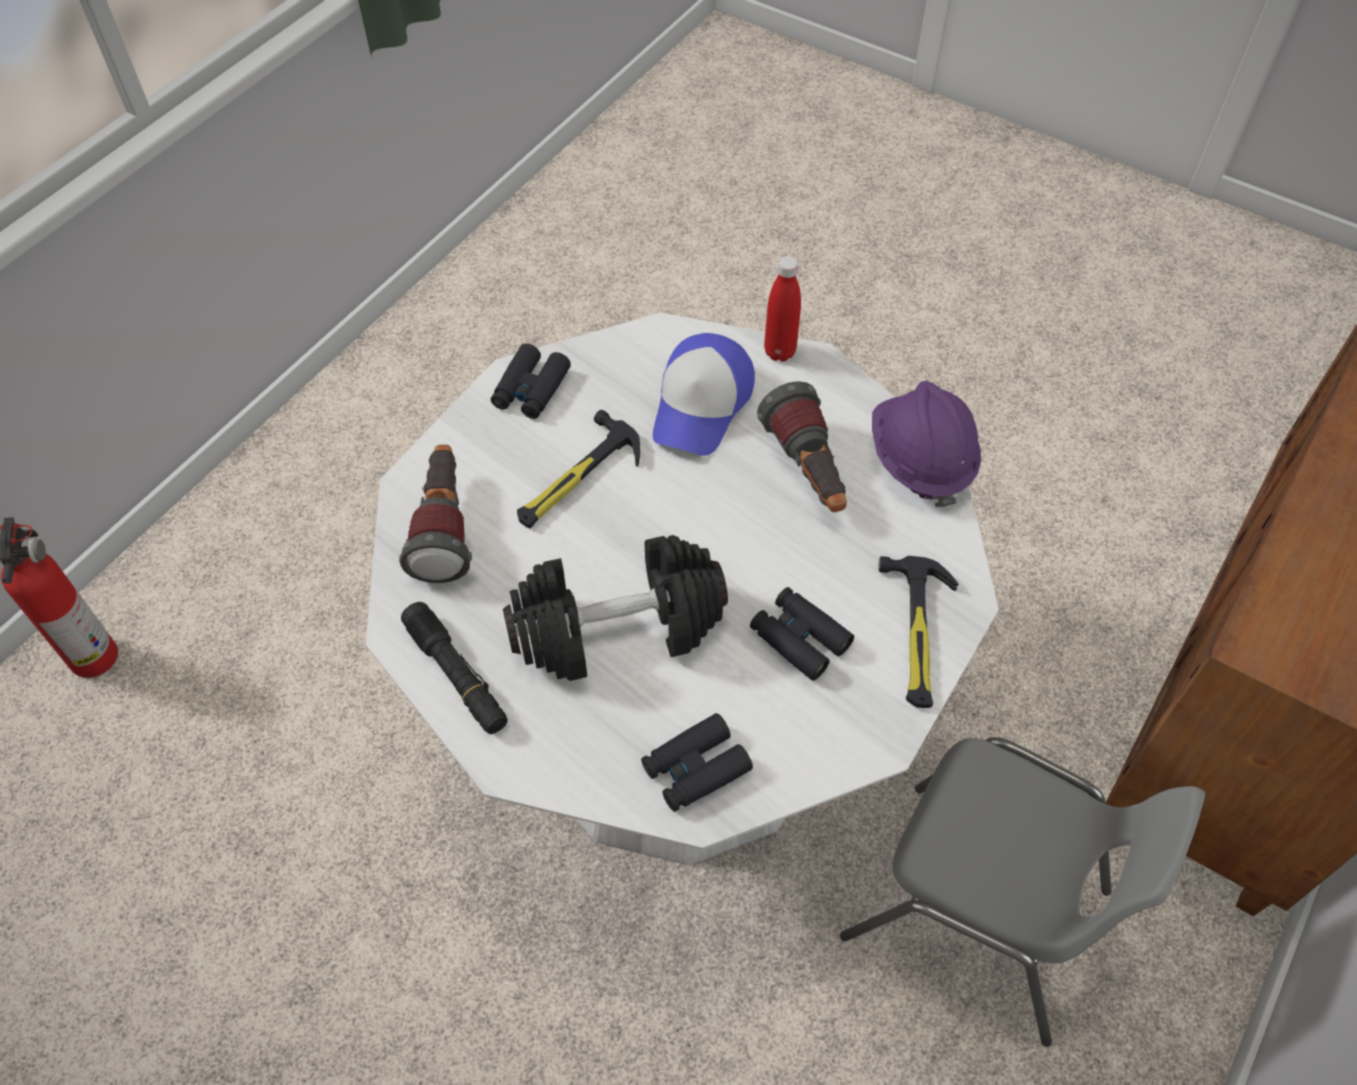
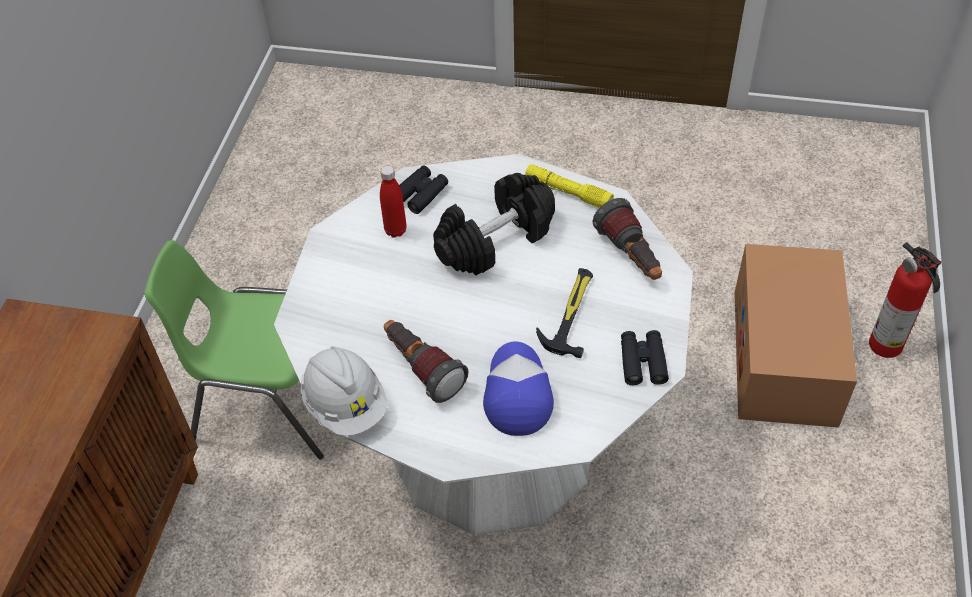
camera: 160 degrees right, 5 degrees down
(230, 692) = (784, 356): none -> cardboard box
(456, 675) = (567, 192): black flashlight -> yellow flashlight
(779, 352) = (479, 458): red bottle -> red bottle (395, 230)
(799, 638) = (389, 269): black binoculars -> none
(917, 634) = (320, 293): hammer -> none
(920, 460) = (346, 405): purple hard hat -> white hard hat
(981, 915) = (268, 401): grey chair -> green chair

